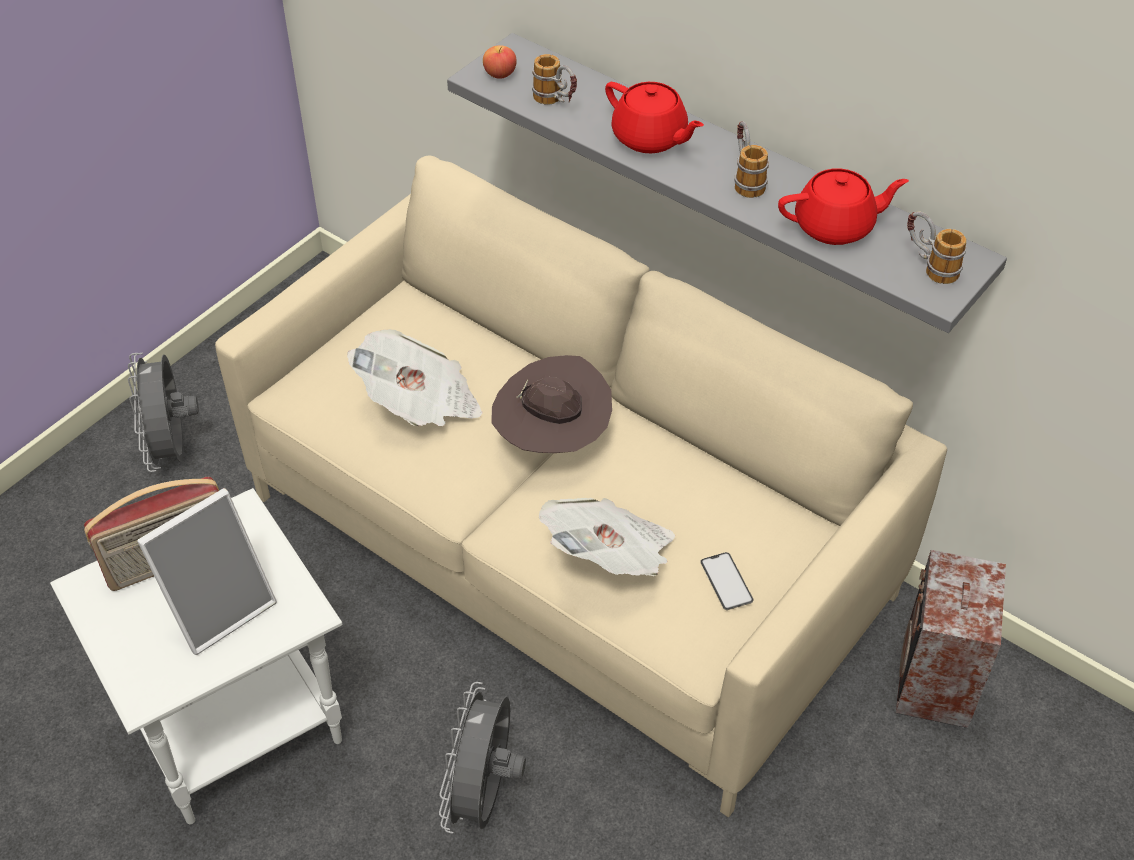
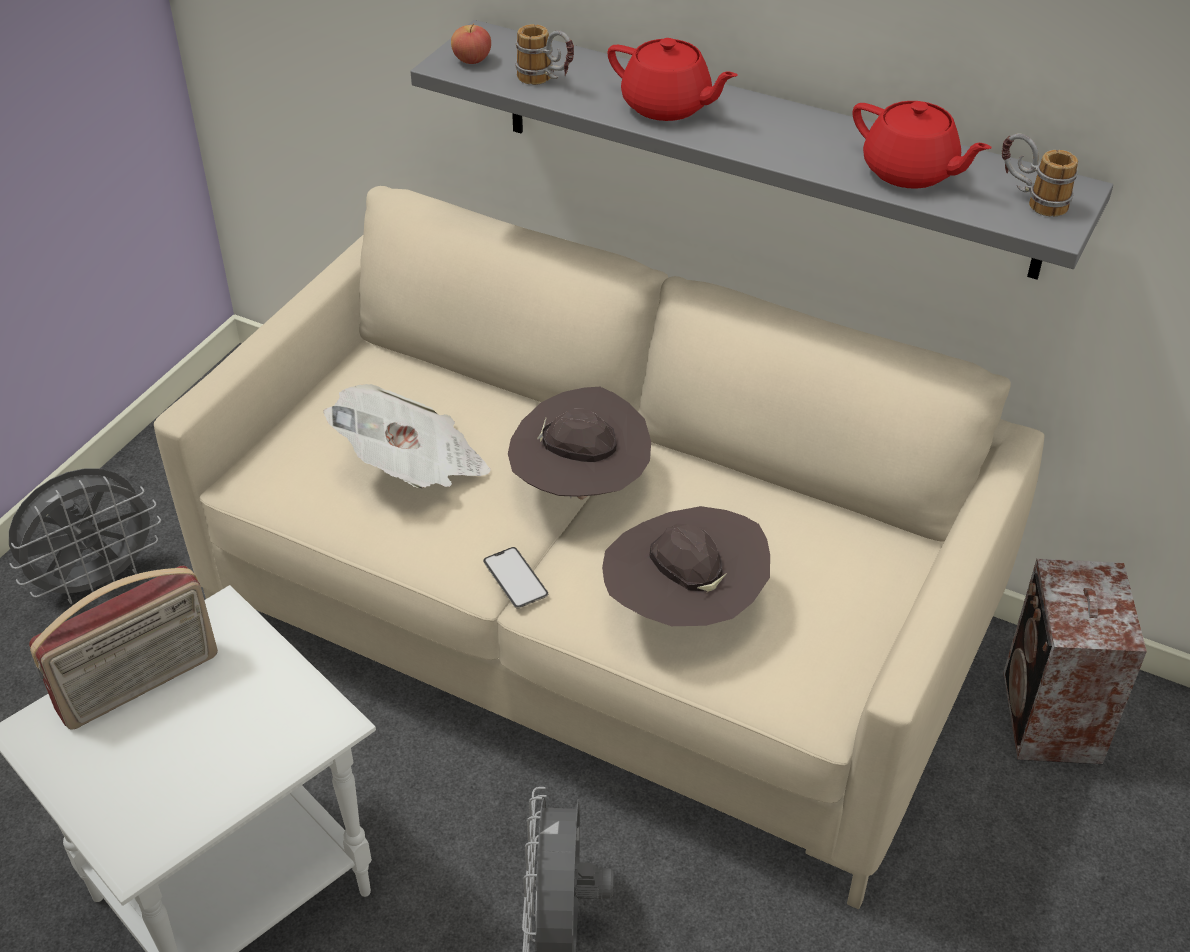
camera: 10 degrees left, 5 degrees down
(173, 450) = (98, 581): grey fan -> grey fan turned 105 degrees counterclockwise
(218, 607) = (214, 730): picture frame -> none
(610, 556) = (683, 608): newspaper -> brown hat
(726, 581) = (826, 618): phone -> phone (515, 578)
(745, 178) = (790, 135): mug -> none
(835, 226) = (910, 172): red teapot -> red teapot turned 60 degrees clockwise

